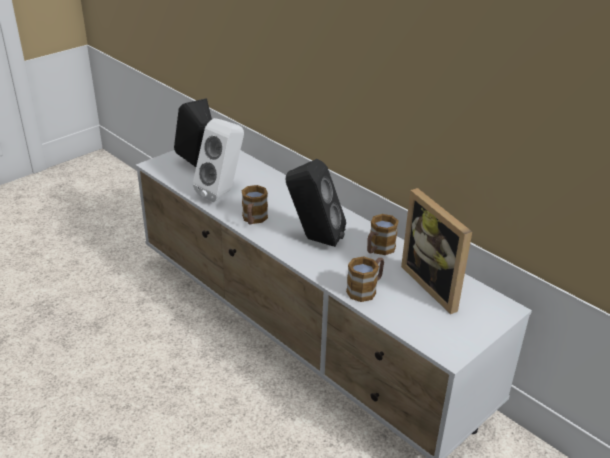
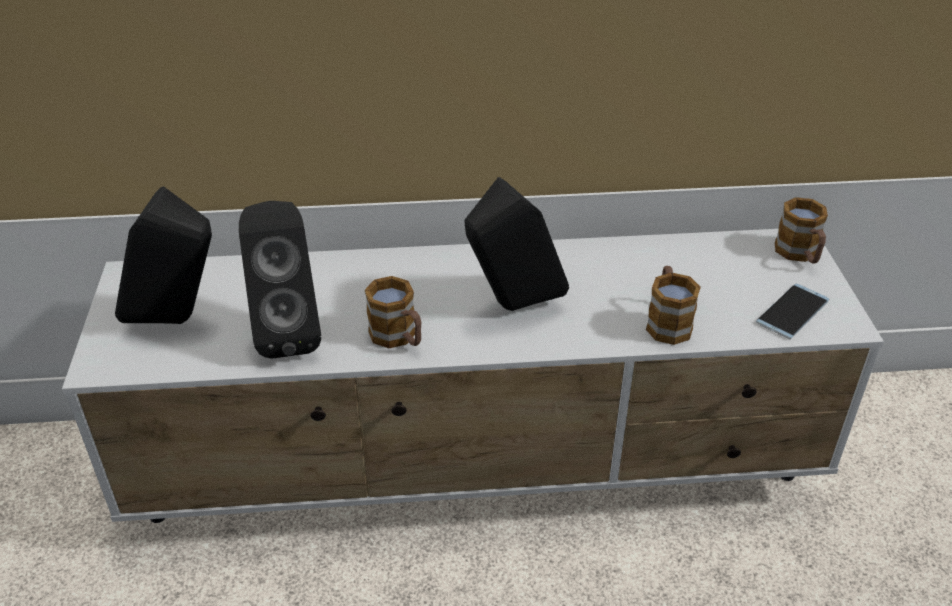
camera: 50 degrees left, 5 degrees up
(223, 193) = (288, 332): white speaker -> black speaker
(378, 249) = (594, 267): mug -> mug (799, 254)
(434, 329) = (792, 311): none -> phone
(436, 285) = (710, 264): picture frame -> none

